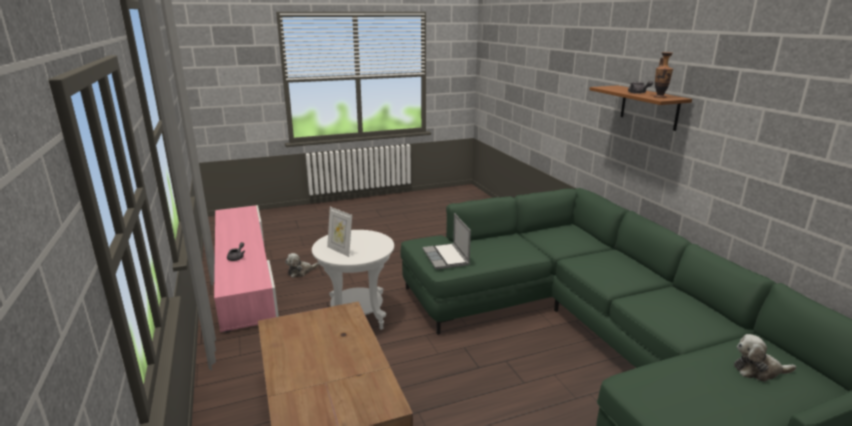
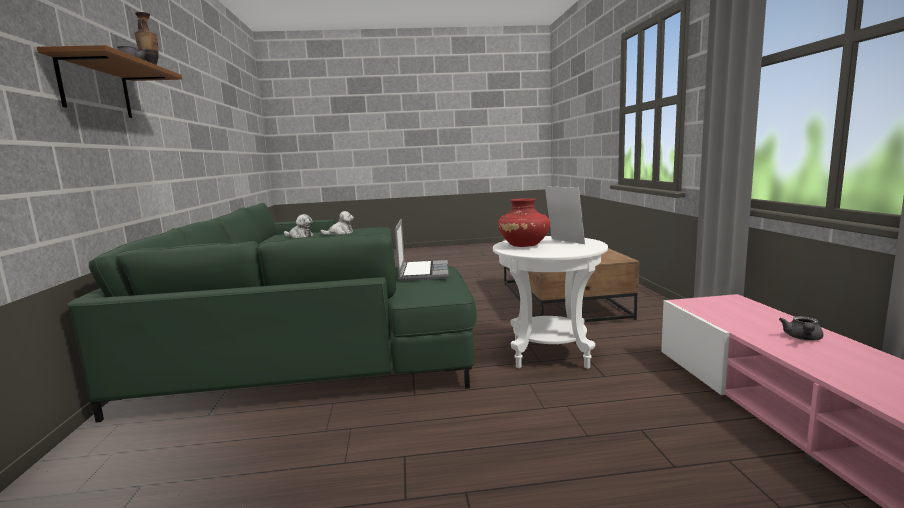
camera: 165 degrees left, 10 degrees down
(301, 272) = (703, 444): plush toy -> plush toy (340, 233)
(371, 243) = (524, 246): none -> red vase

